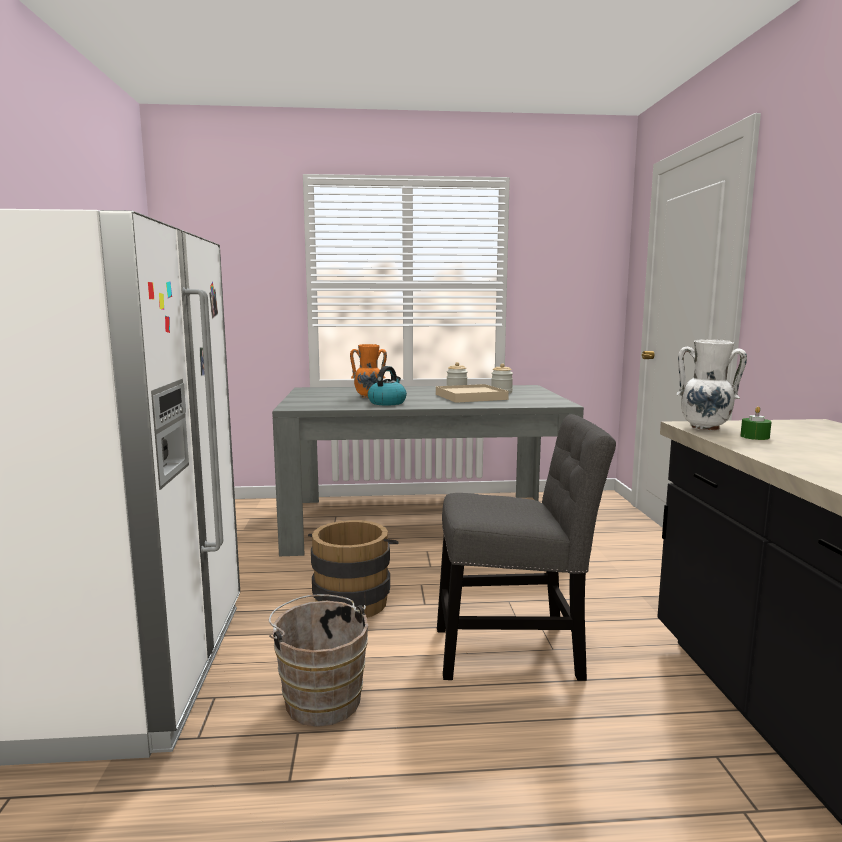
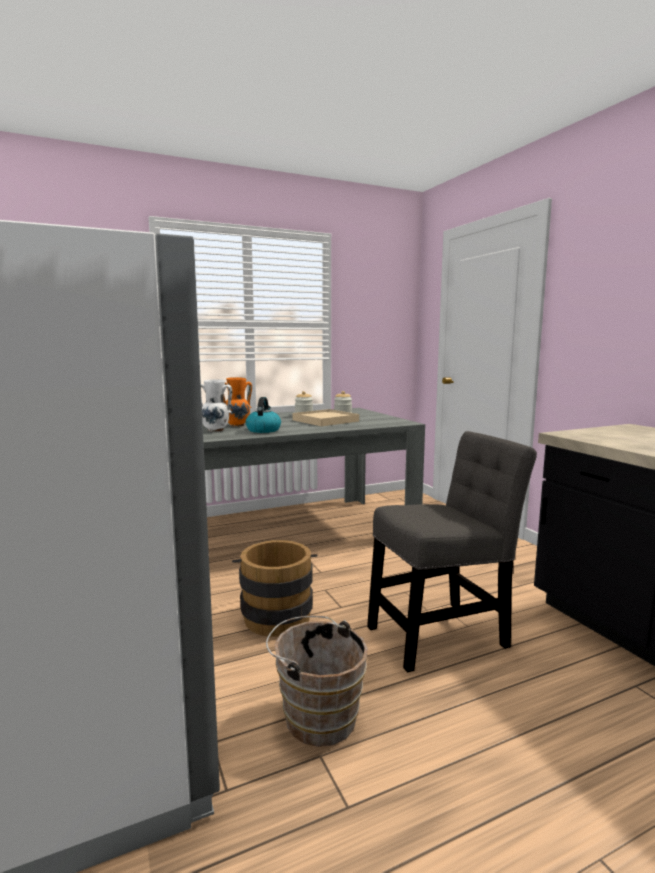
camera: 20 degrees left, 0 degrees up
(705, 428) = (579, 436): white vase -> white vase (216, 430)
(754, 437) = (622, 440): green candle -> none

